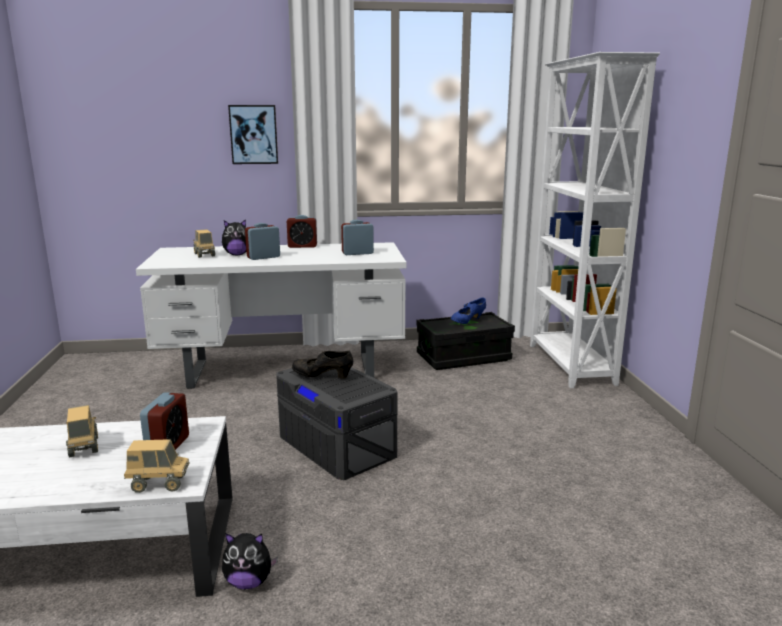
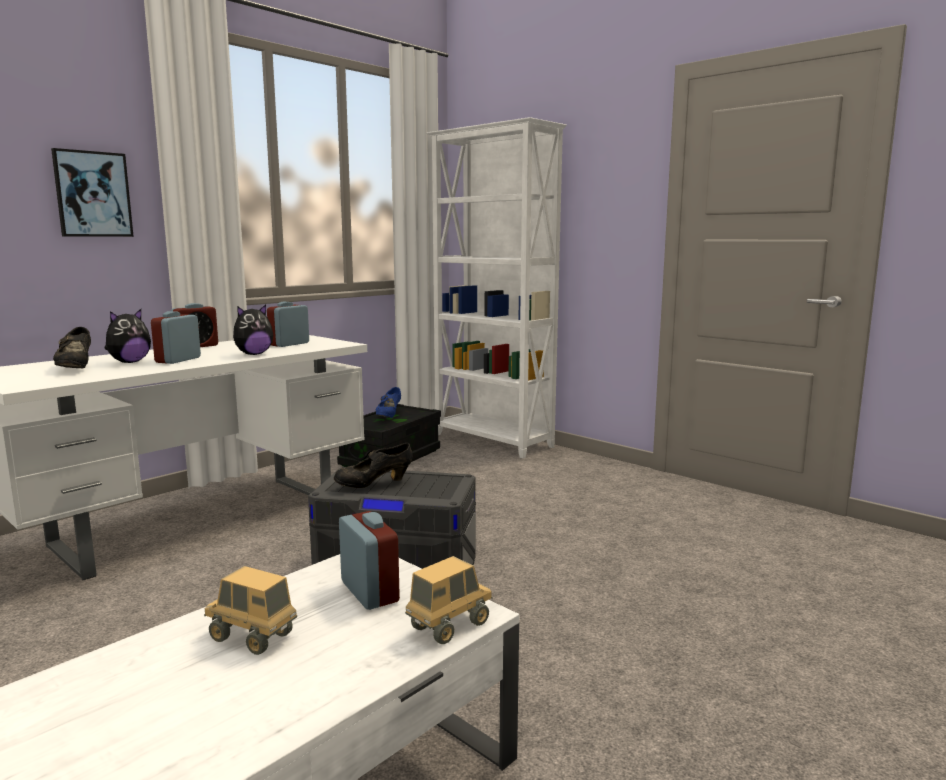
camera: 40 degrees left, 5 degrees down
(204, 255) = (76, 368): toy truck -> black shoe
(249, 582) = (531, 725): plush toy -> plush toy (253, 354)

